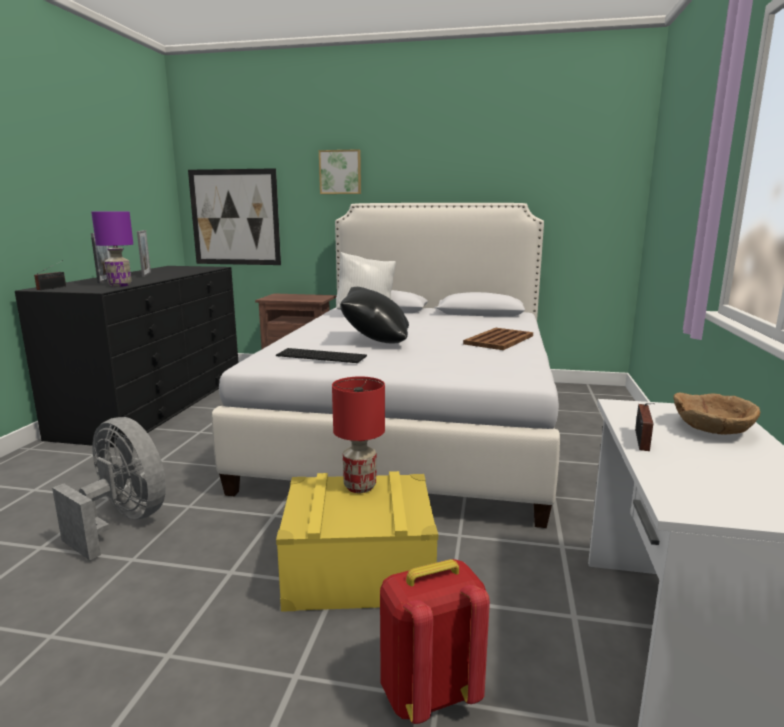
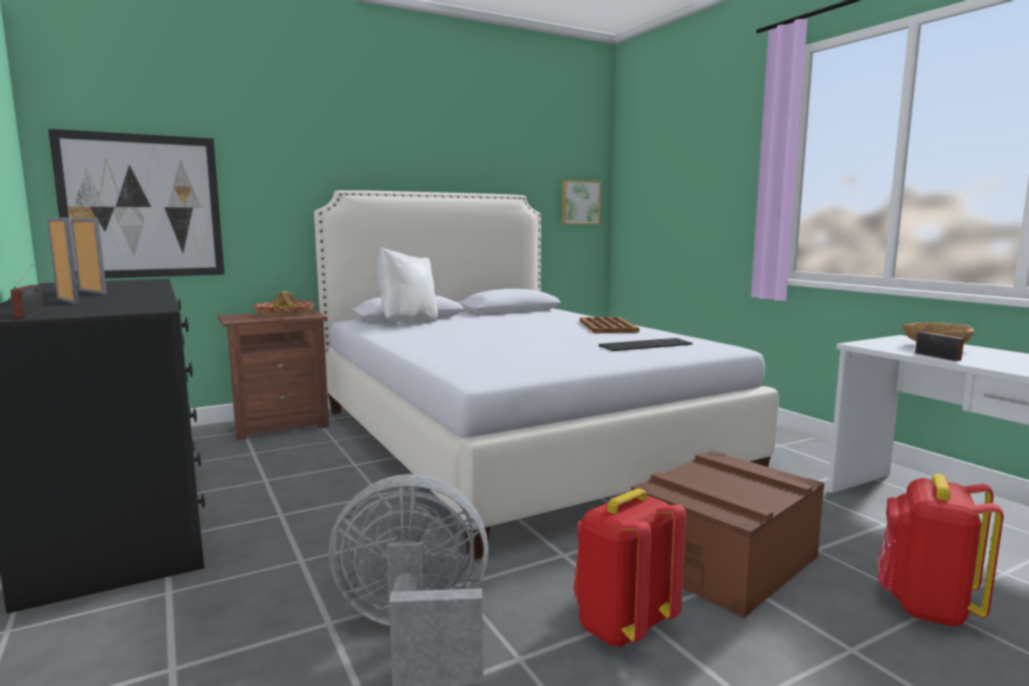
camera: 40 degrees left, 5 degrees down
(119, 285) = (143, 303): purple table lamp -> none
(208, 573) = (622, 626): none -> red backpack
(306, 297) = (285, 314): none -> hat
(322, 356) = (527, 358): keyboard -> keyboard (645, 345)
(340, 172) = (310, 150): picture -> picture (579, 202)
(359, 570) = (724, 560): yellow storage box -> brown storage box
(360, 487) = (700, 474): red table lamp -> none
(376, 341) = (517, 341): black pillow -> none

